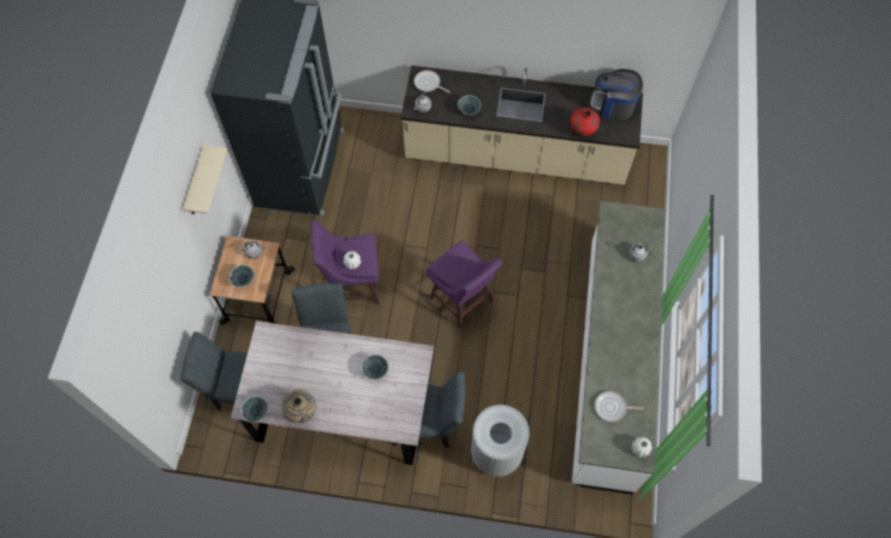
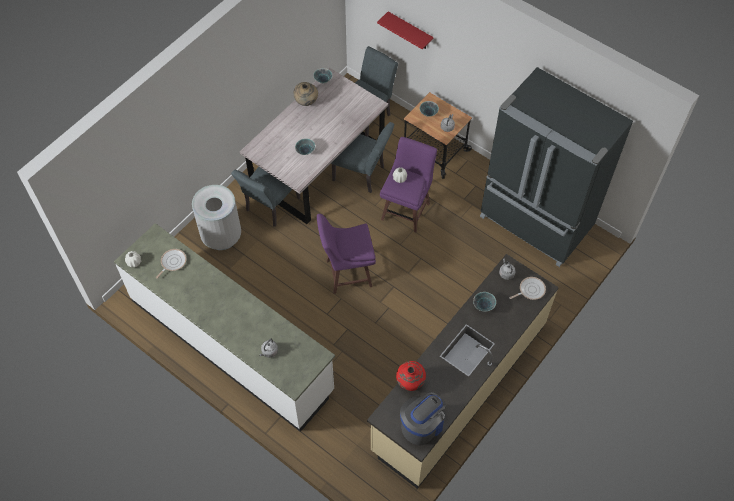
camera: 120 degrees right, 5 degrees down
(169, 297) = (410, 31): none -> red shelf
(196, 184) = (483, 61): beige shelf -> none

